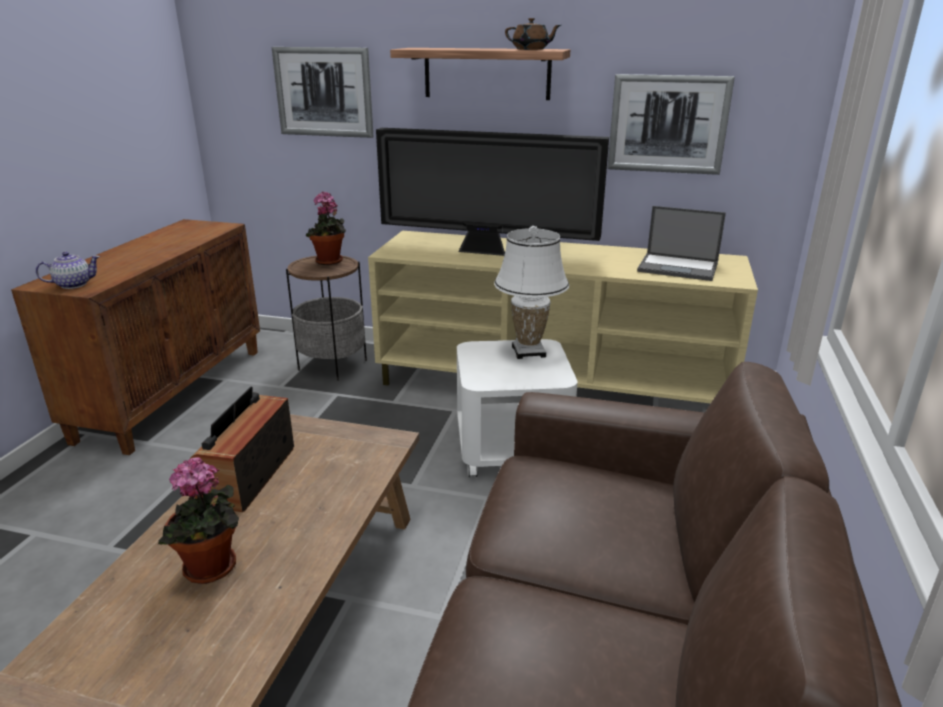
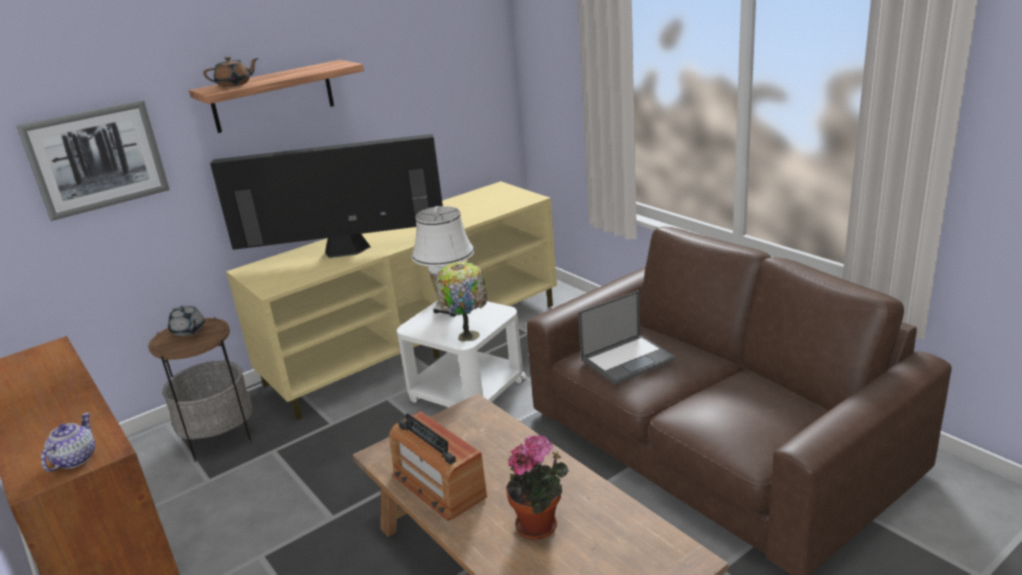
camera: 50 degrees left, 0 degrees up
(330, 262) = (188, 331): potted plant -> grey teapot
(487, 252) = (344, 252): television -> television turned 150 degrees counterclockwise
(492, 379) = (467, 335): none -> table lamp
(531, 49) = (325, 67): brown teapot -> brown teapot (235, 84)
(668, 124) = (425, 101): picture -> none
(679, 267) = (485, 204): laptop -> laptop (628, 359)

